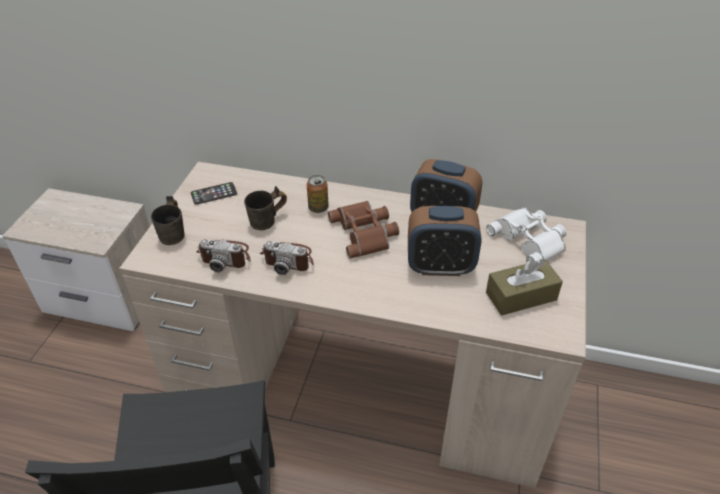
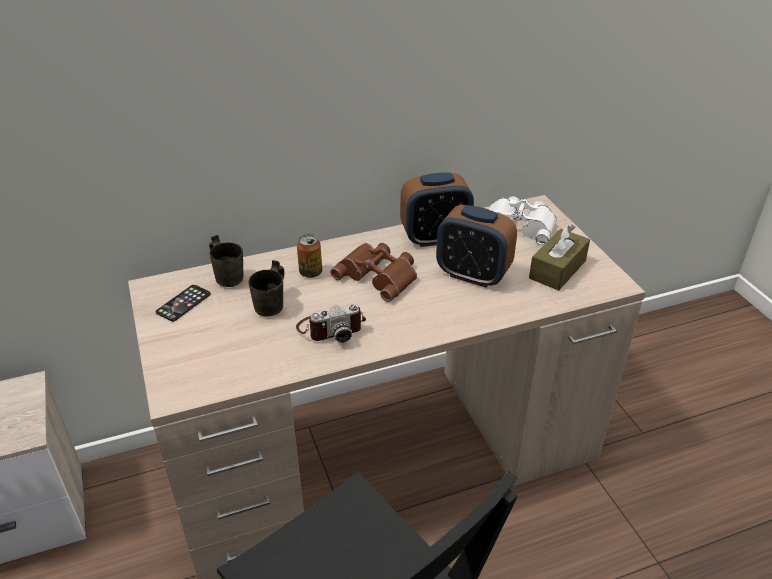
camera: 35 degrees left, 5 degrees down
(176, 234) = (183, 357): grey mug -> grey mug (230, 275)
(226, 256) = (263, 354): camera -> none
(440, 266) = (472, 275): alarm clock -> alarm clock turned 60 degrees clockwise

